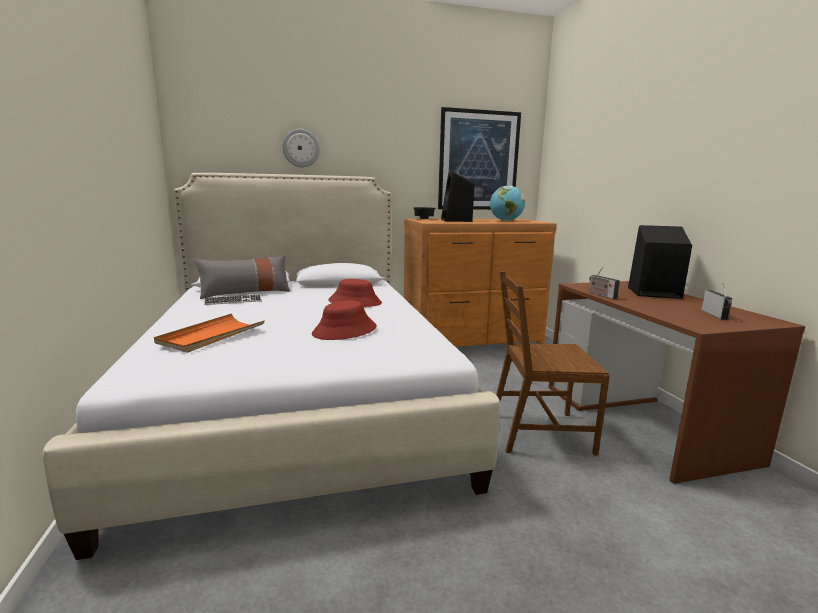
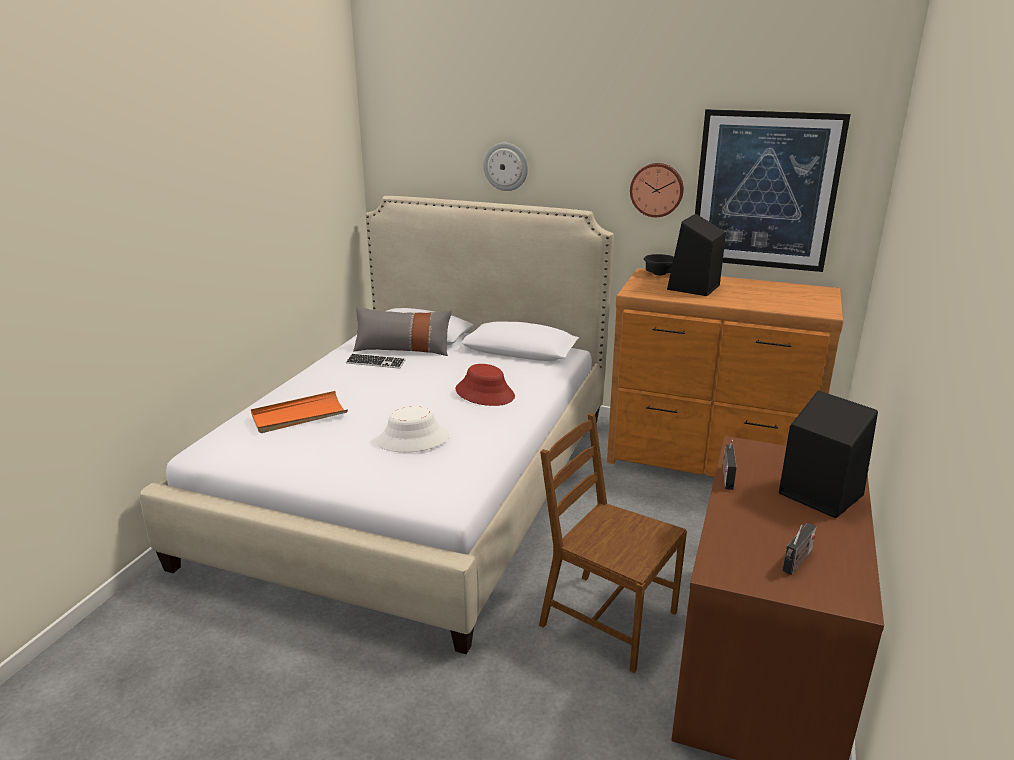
camera: 35 degrees right, 10 degrees up
(345, 331) = (413, 439): red hat -> white hat
(413, 162) = (657, 189): none -> wall clock
(505, 221) = (772, 298): globe -> none

